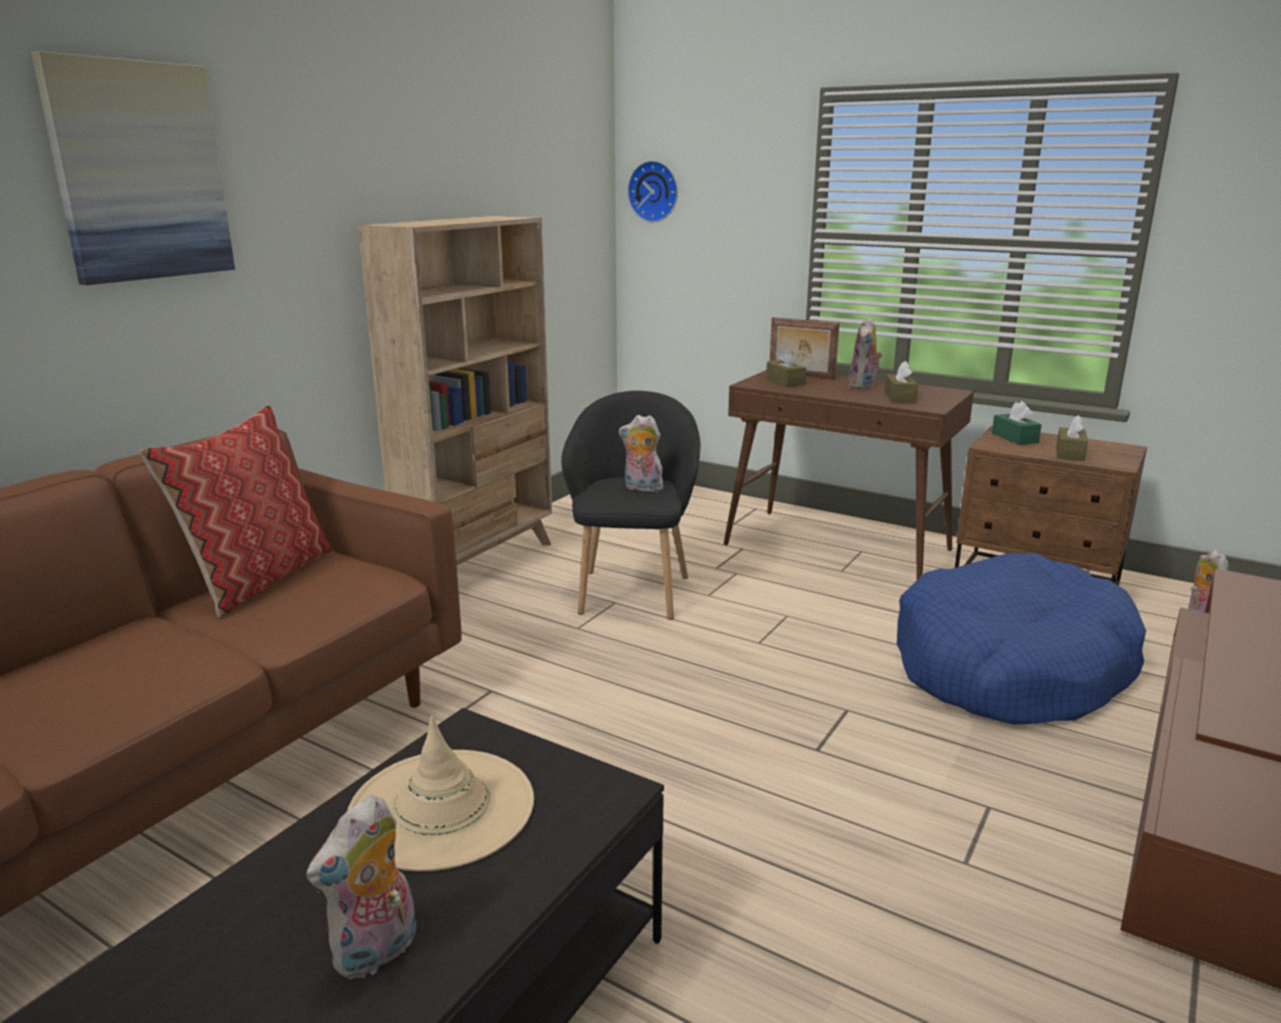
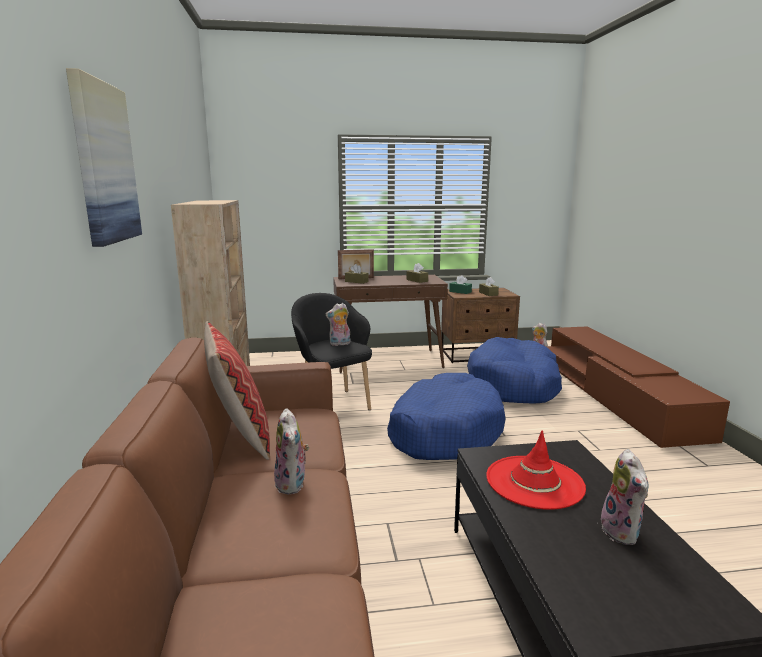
camera: 40 degrees left, 5 degrees down
(442, 808) = (534, 482): beige hat -> red hat
(654, 191) = (241, 187): wall clock -> none
(723, 698) = (444, 431): none -> blue dog bed
(863, 386) = (392, 278): plush toy -> plush toy (293, 484)

